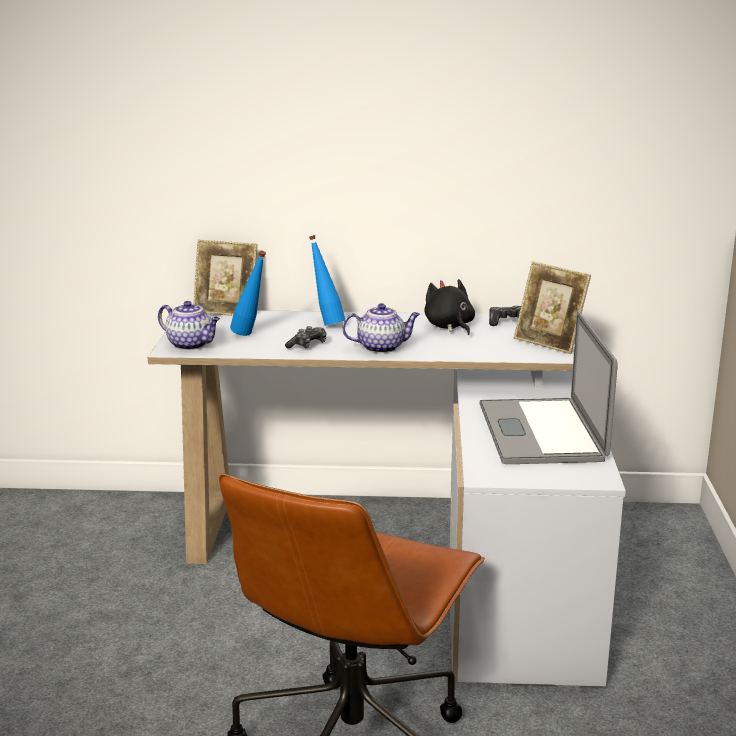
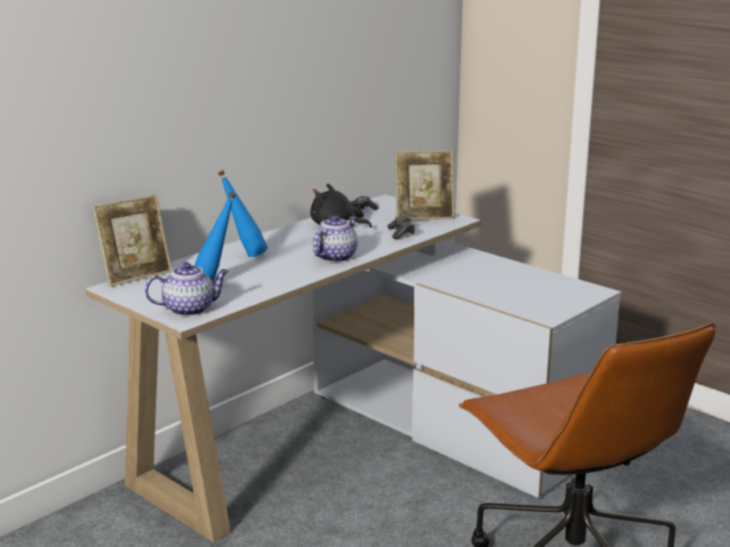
camera: 50 degrees left, 0 degrees up
(308, 345) = (280, 275): game controller -> game controller (401, 233)
(541, 431) = (505, 279): laptop -> none

